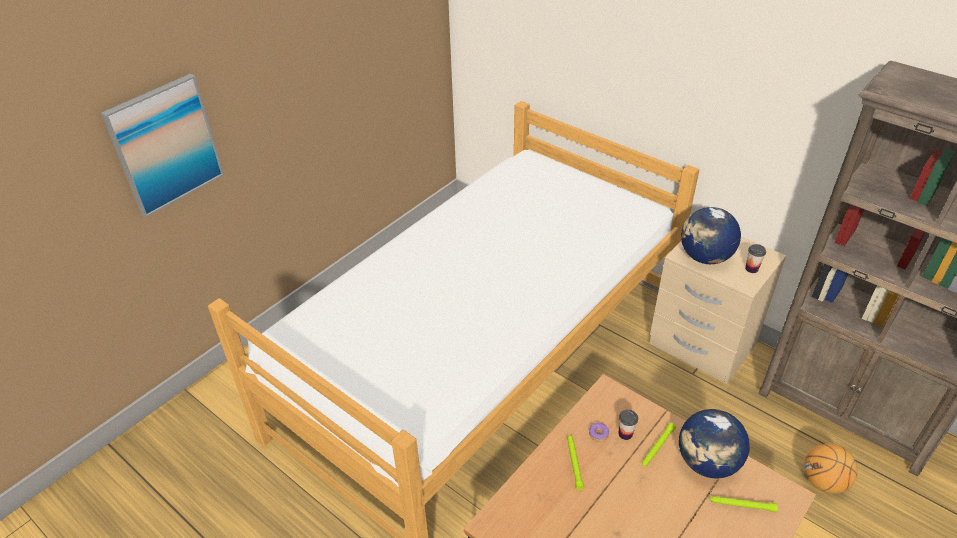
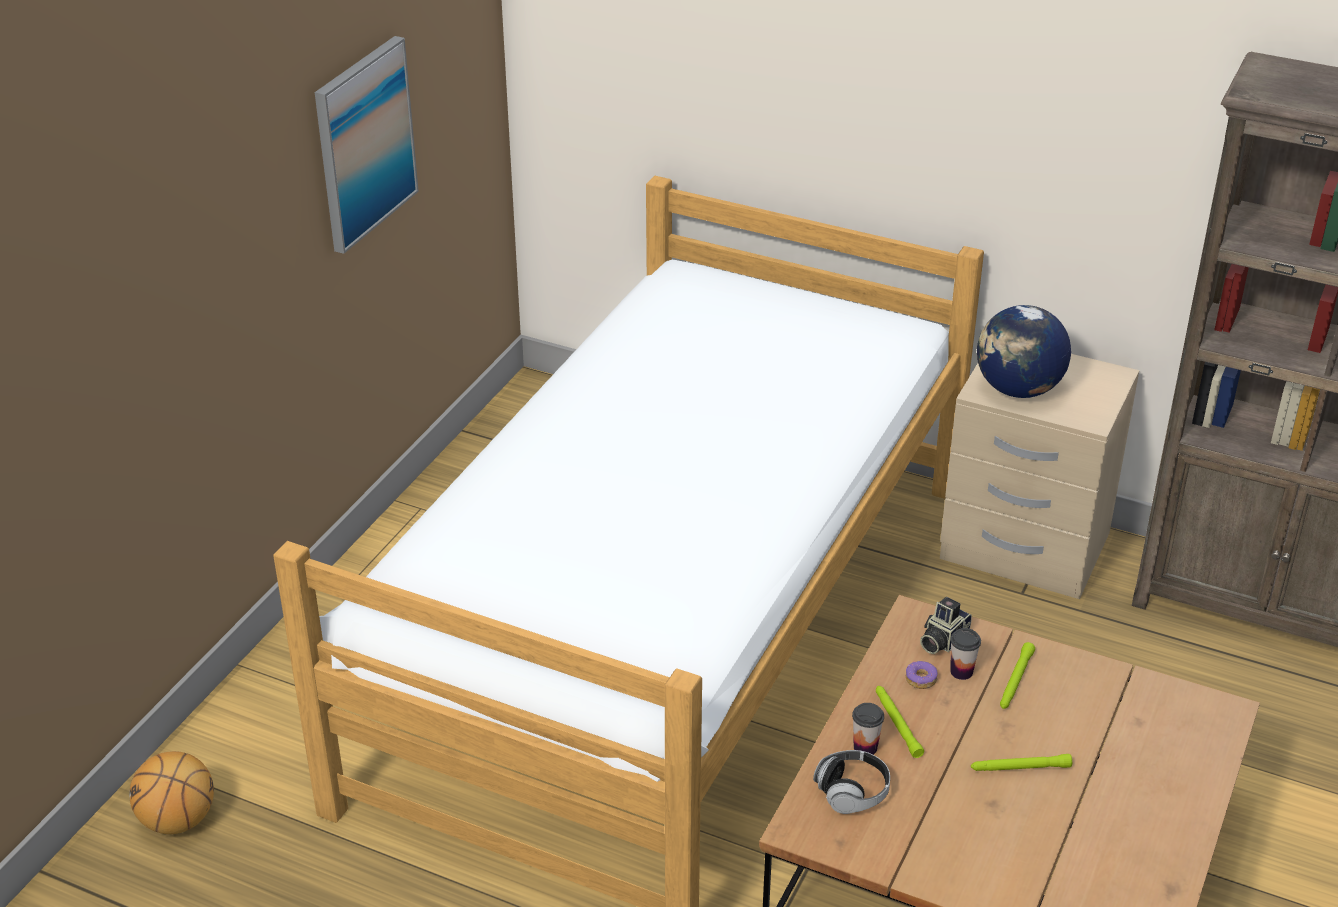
camera: 15 degrees left, 5 degrees down
(165, 145) = (140, 301): picture -> picture (364, 143)
(531, 506) = (852, 792): none -> headphones
(619, 409) = (941, 640): none -> camera
(707, 463) = (1095, 689): globe -> none
(742, 505) = (1160, 735): green flashlight -> green flashlight (1020, 768)
(751, 269) = (1093, 396): cup -> cup (865, 747)
(823, 481) = (1260, 711): basketball -> basketball (178, 820)

